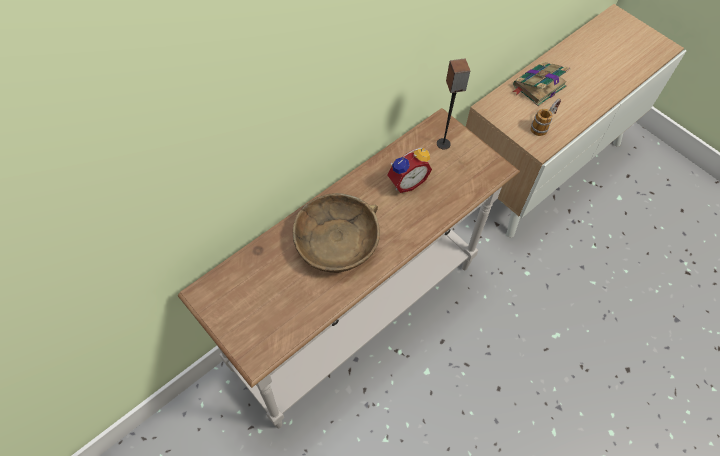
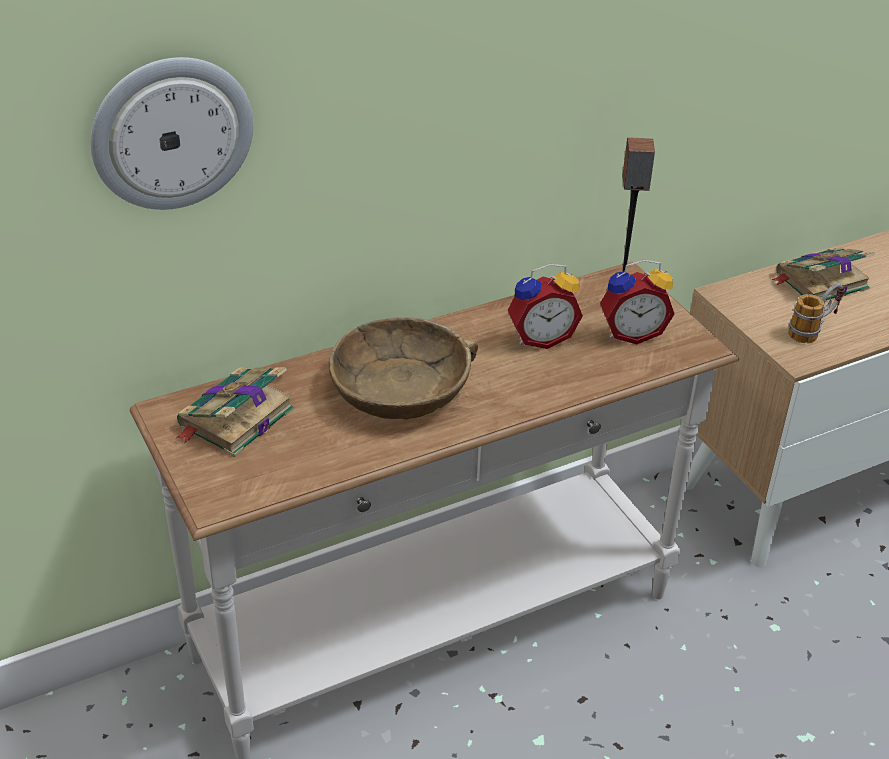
camera: 15 degrees right, 20 degrees down
(173, 155) = (172, 133): none -> wall clock
(246, 290) = (234, 419): none -> book
(456, 166) = (631, 333): none -> alarm clock

